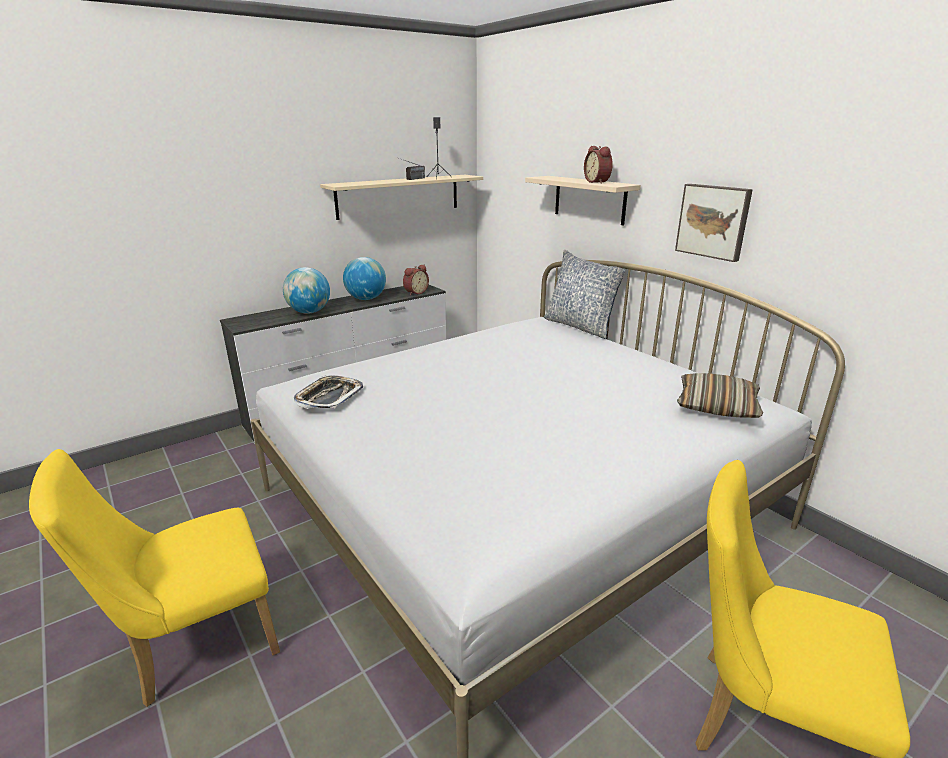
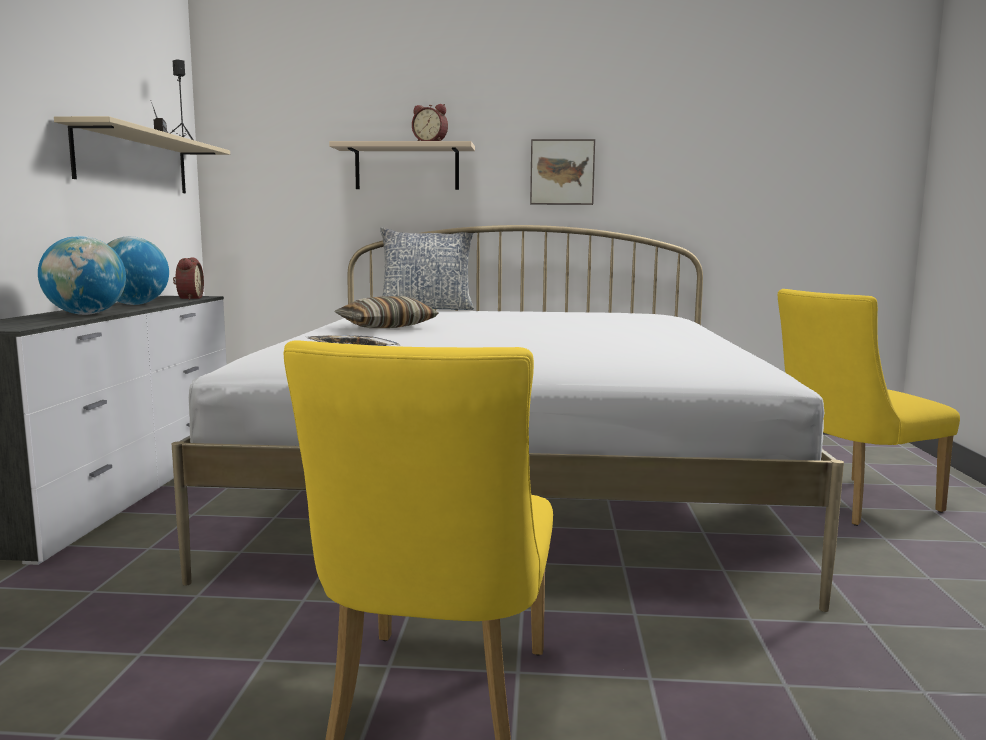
camera: 50 degrees left, 15 degrees down
(716, 406) = (650, 315): pillow -> pillow (386, 327)

